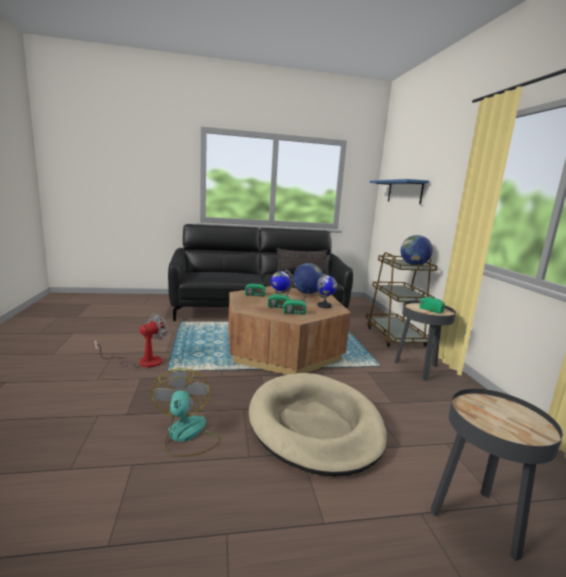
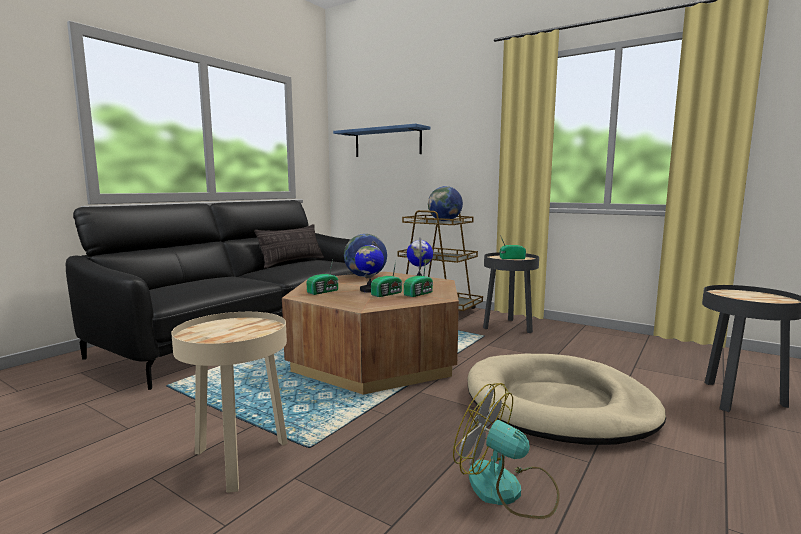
camera: 45 degrees left, 5 degrees down
(141, 362) = (239, 460): fan -> beige side table

